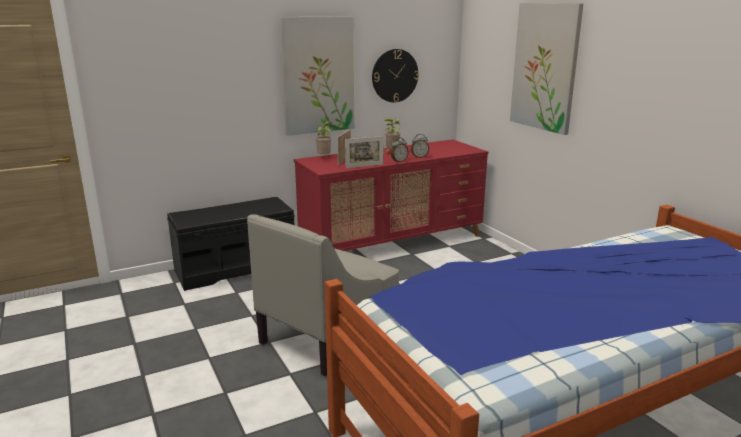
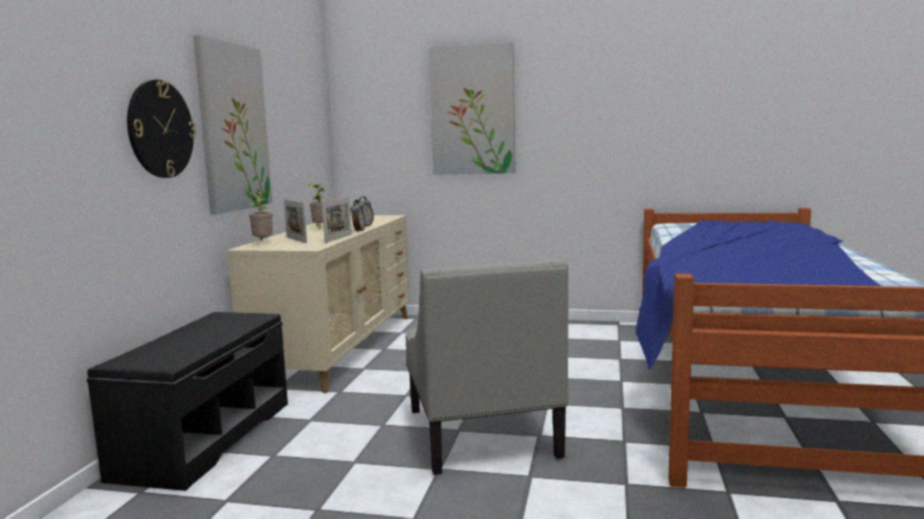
camera: 50 degrees left, 10 degrees down
(392, 242) = (339, 348): red dresser -> beige dresser
(395, 75) = (292, 134): wall clock -> wall clock (160, 129)

